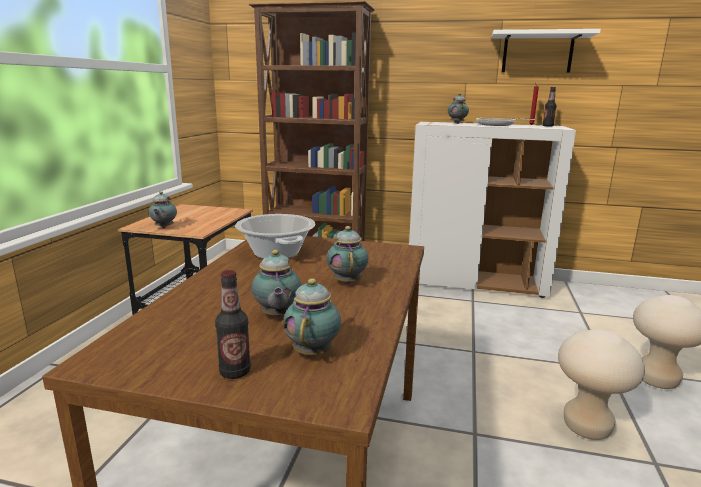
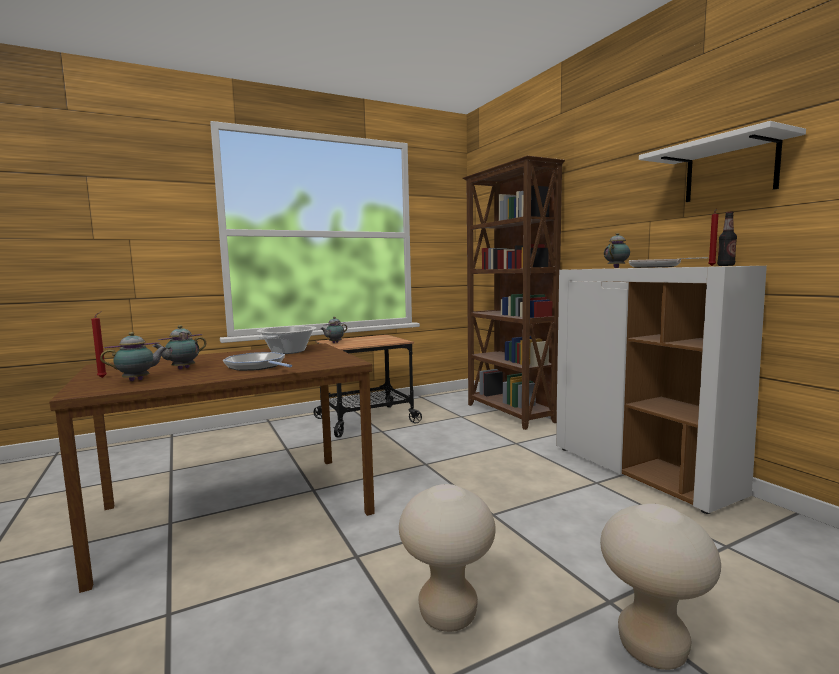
camera: 50 degrees right, 10 degrees down
(235, 372) = (103, 377): bottle -> red candle
(347, 281) = (257, 366): teapot -> frying pan

